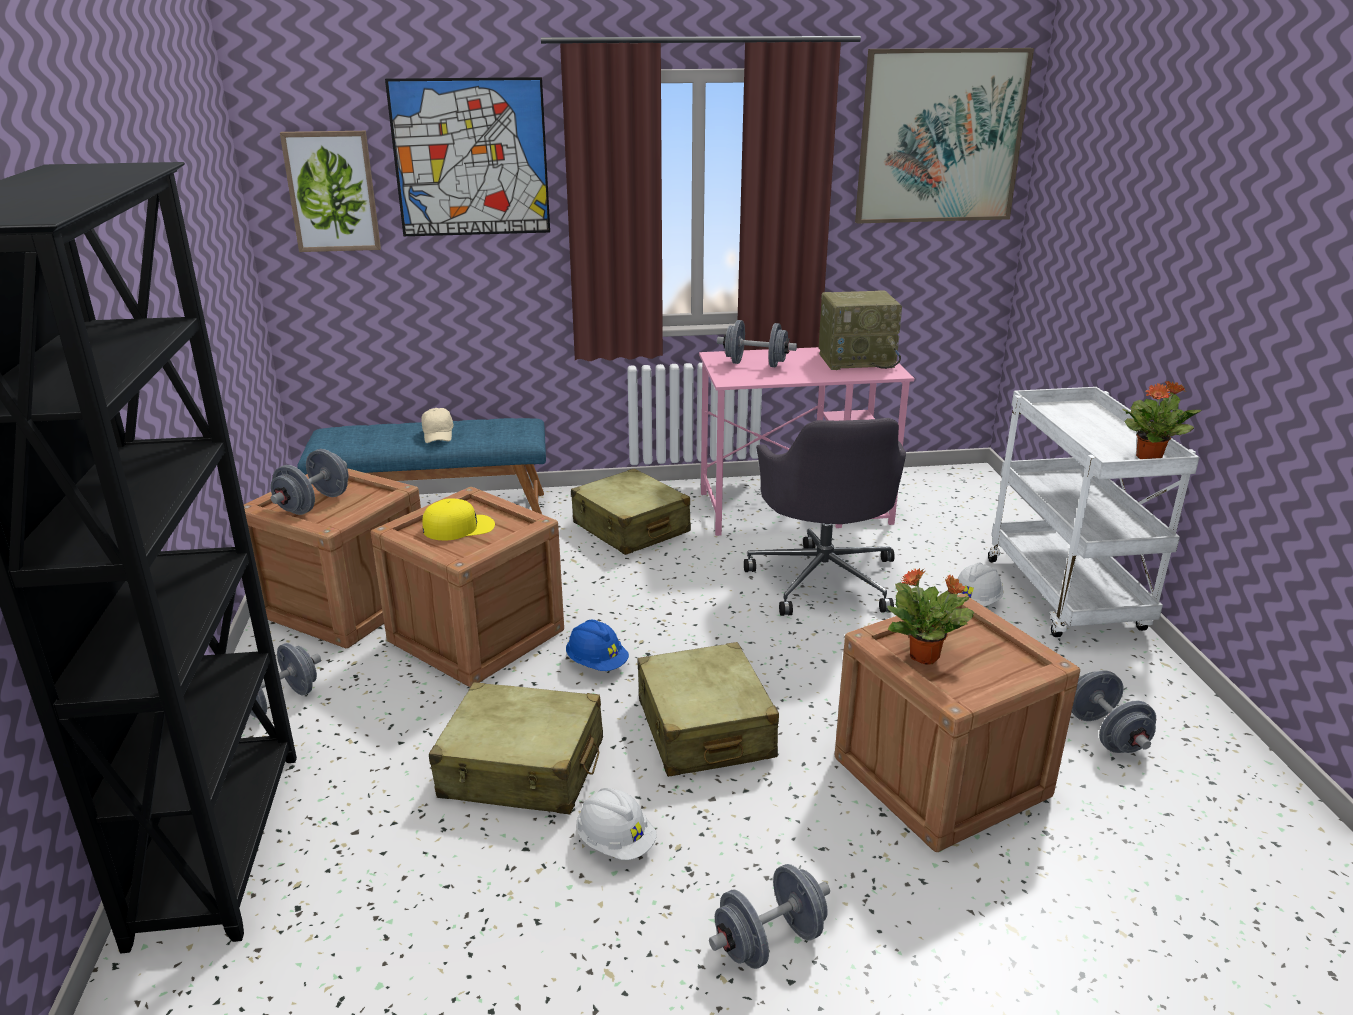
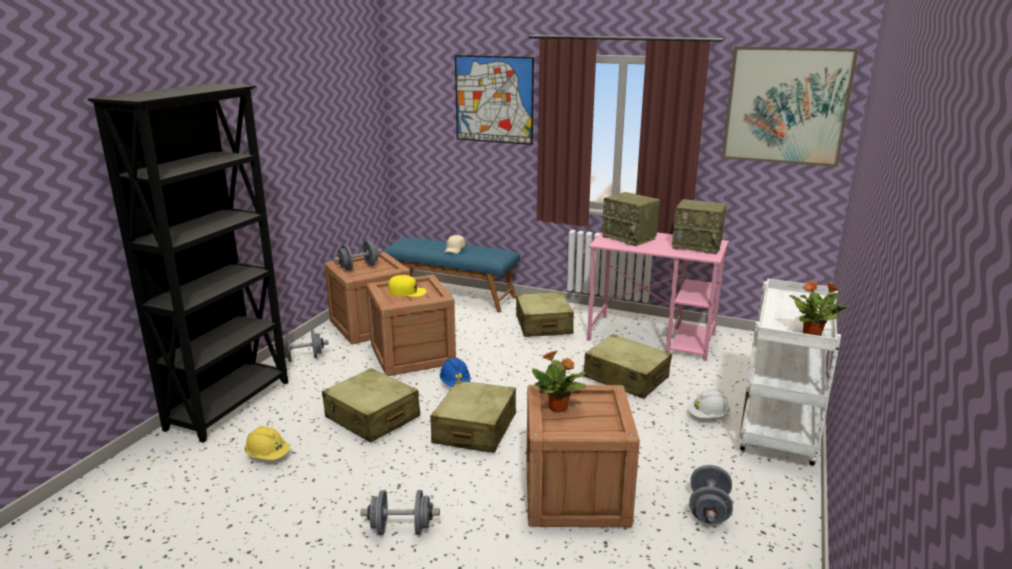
camera: 30 degrees right, 5 degrees down
(332, 191) = (426, 112): picture -> none
(405, 913) = (268, 456): none -> yellow hard hat
(615, 842) = (379, 462): white hard hat -> none
(755, 364) = (630, 238): grey dumbbell -> radio
(824, 578) = (626, 378): grey office chair -> beige suitcase

